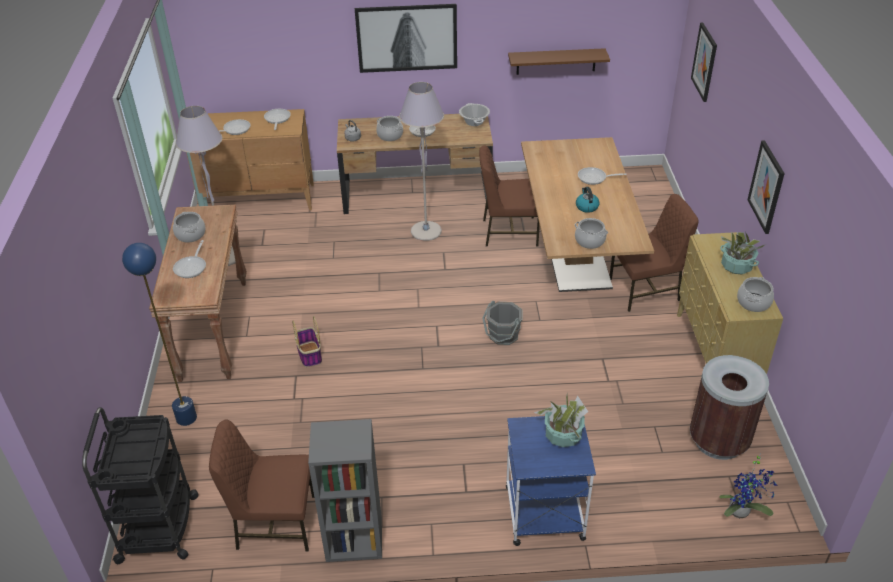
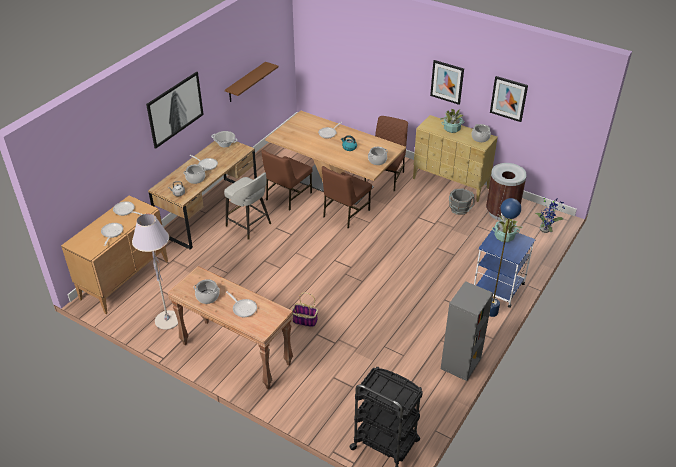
camera: 55 degrees left, 0 degrees up
(186, 418) = (305, 397): blue floor lamp -> blue floor lamp (491, 312)
(274, 523) = (423, 390): brown chair -> brown chair (345, 213)
(425, 232) = (249, 225): grey floor lamp -> grey stool
(503, 335) = (367, 240): grey bucket -> grey bucket (459, 209)
(704, 62) = (336, 41): picture -> picture (508, 98)

